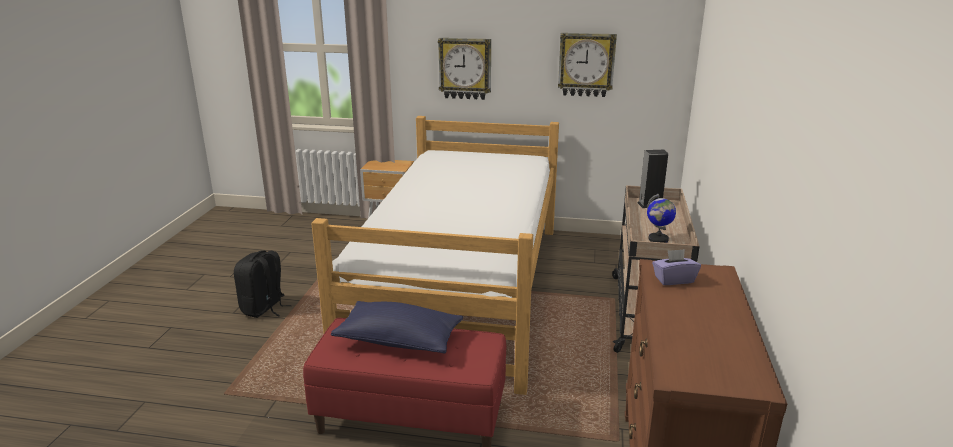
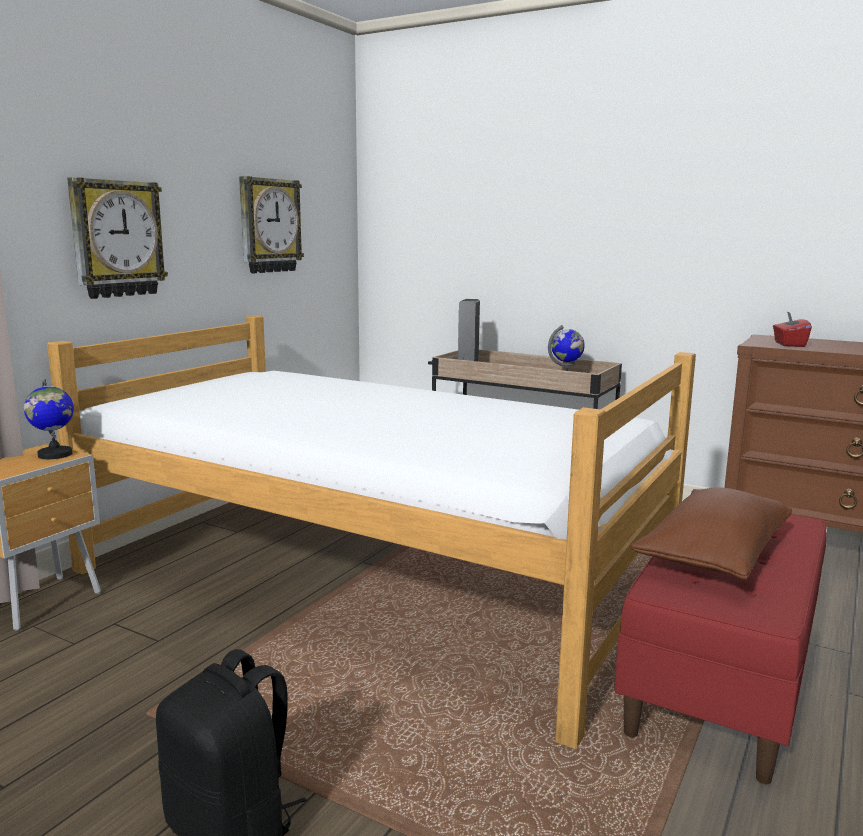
camera: 70 degrees left, 10 degrees down
(399, 166) = (54, 455): none -> globe
(399, 340) = (713, 555): blue pillow -> brown pillow
(673, 279) = (789, 344): purple tissue box -> red tissue box

